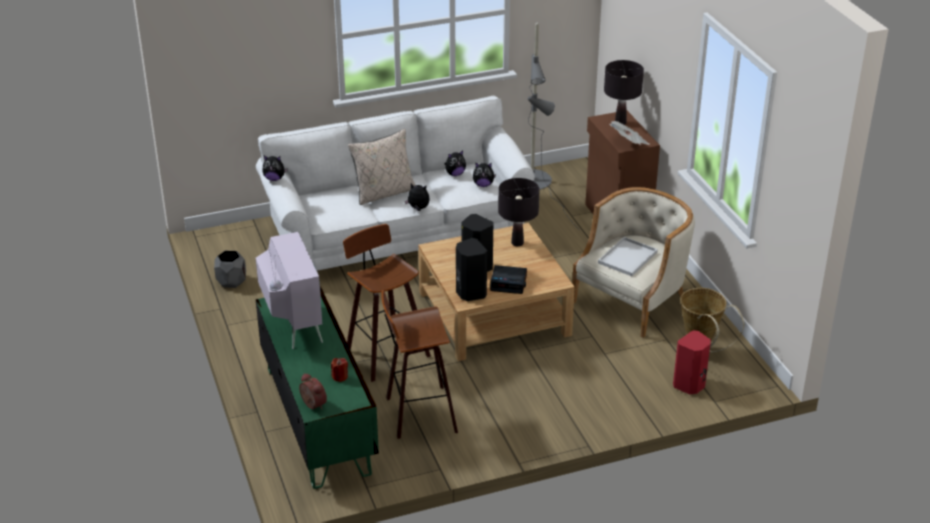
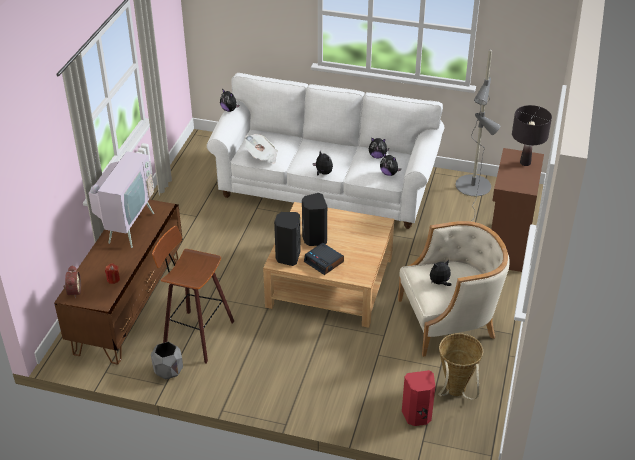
camera: 35 degrees right, 5 degrees up
(231, 282) = (182, 177): grey planter -> grey planter (168, 371)
(318, 419) = (129, 304): green tv stand -> brown tv stand
(384, 193) = (312, 151): beige pillow -> none
(384, 353) = (222, 276): stool -> none
(517, 243) = (367, 232): black table lamp -> none
(627, 258) = (439, 283): white tray -> plush toy
(628, 143) = (511, 183): newspaper -> newspaper (262, 156)

